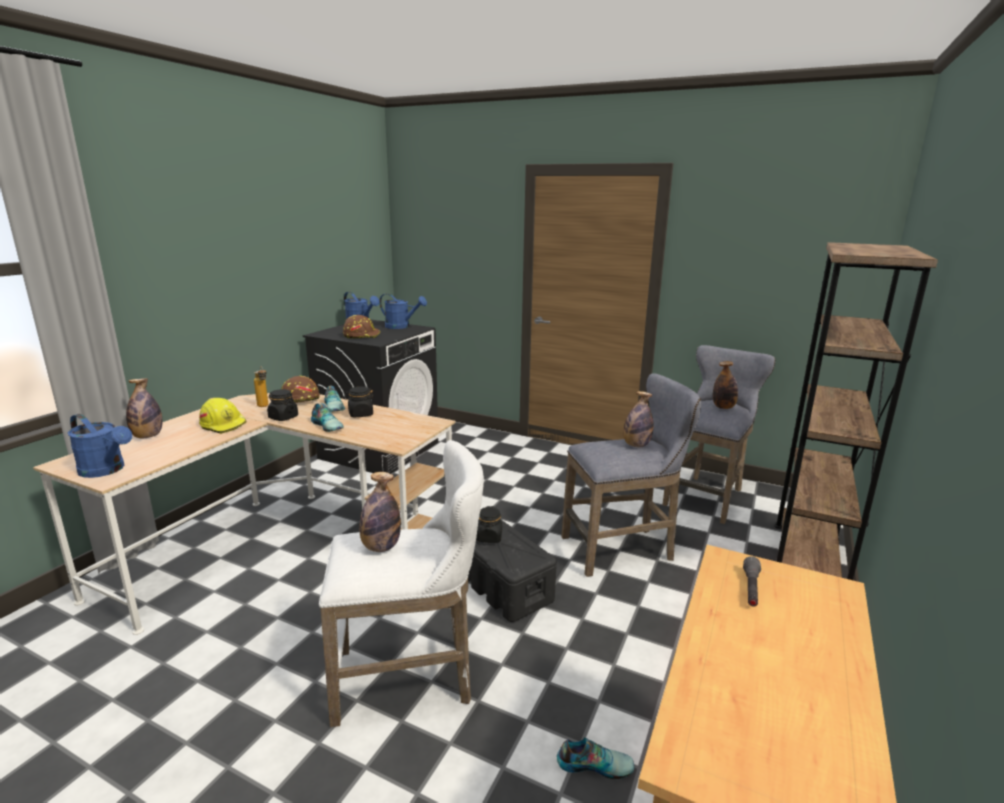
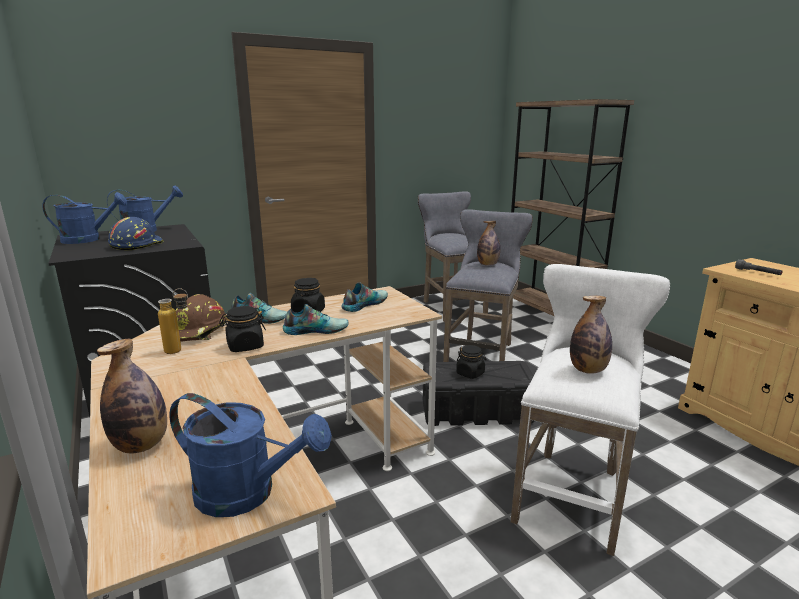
camera: 55 degrees left, 0 degrees up
(106, 470) = (248, 494): blue watering can -> blue watering can turned 45 degrees clockwise
(224, 425) = (202, 382): yellow hard hat -> none
(361, 335) = (136, 245): brown hard hat -> blue hard hat
(594, 764) = (689, 443): shoe -> shoe (364, 304)
(723, 407) = (456, 235): bottle -> none

